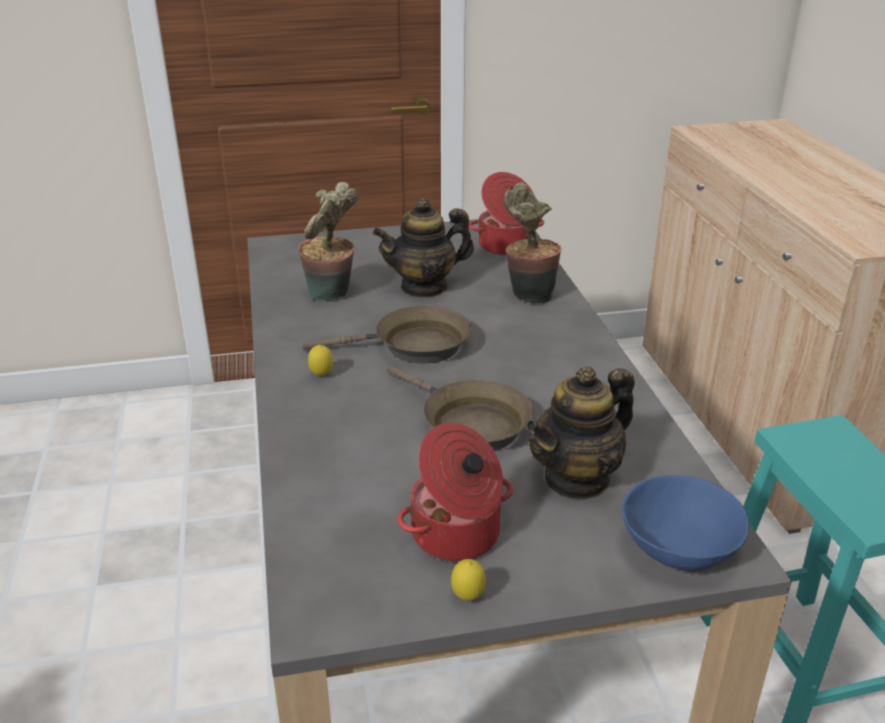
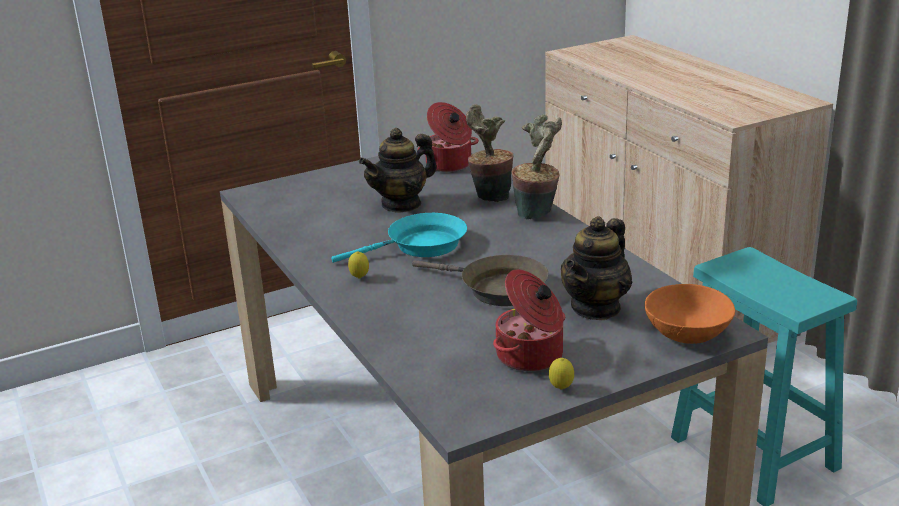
camera: 15 degrees left, 5 degrees down
(332, 296) = (328, 223): potted plant -> potted plant (538, 214)
(414, 346) = (420, 246): brown frying pan -> turquoise frying pan
(677, 547) = (686, 333): blue bowl -> orange bowl

